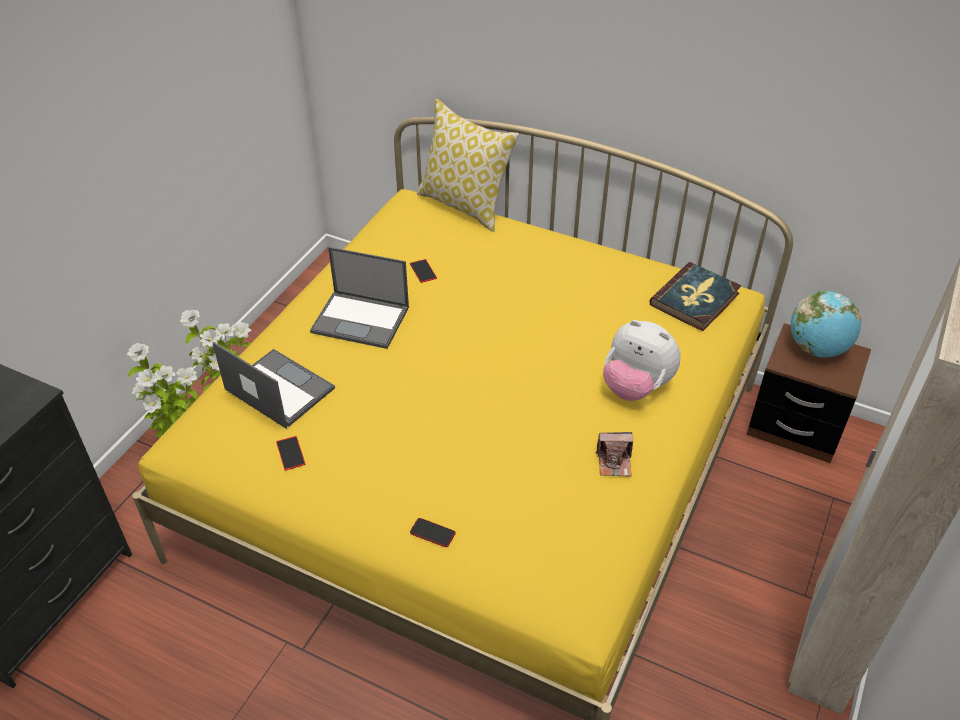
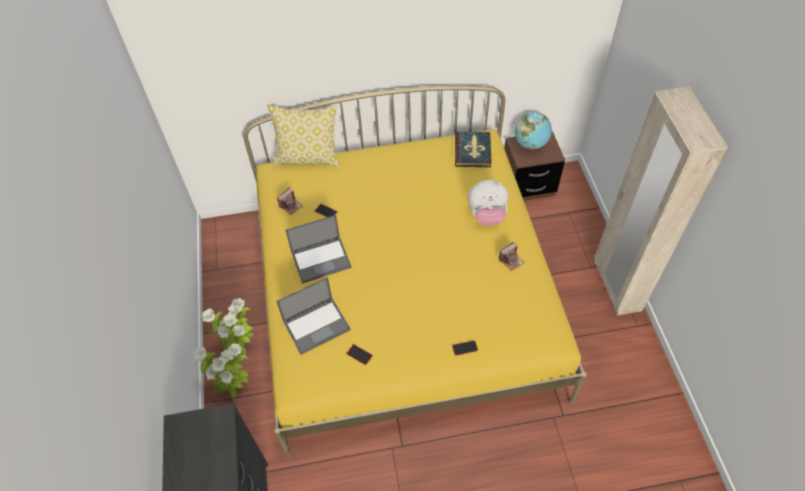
camera: 35 degrees left, 10 degrees up
(278, 388) = (317, 325): laptop -> laptop turned 150 degrees clockwise
(388, 244) = (290, 205): none -> camera

